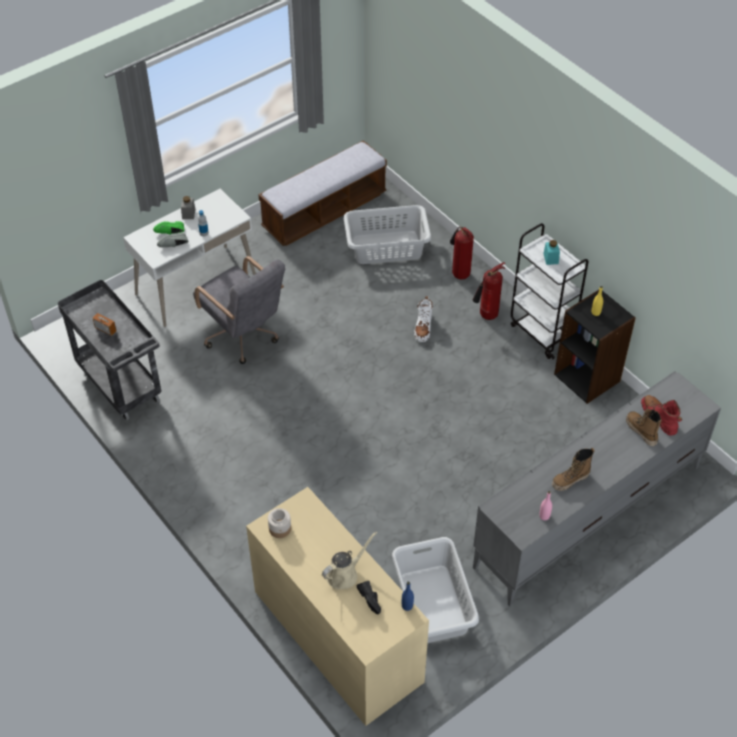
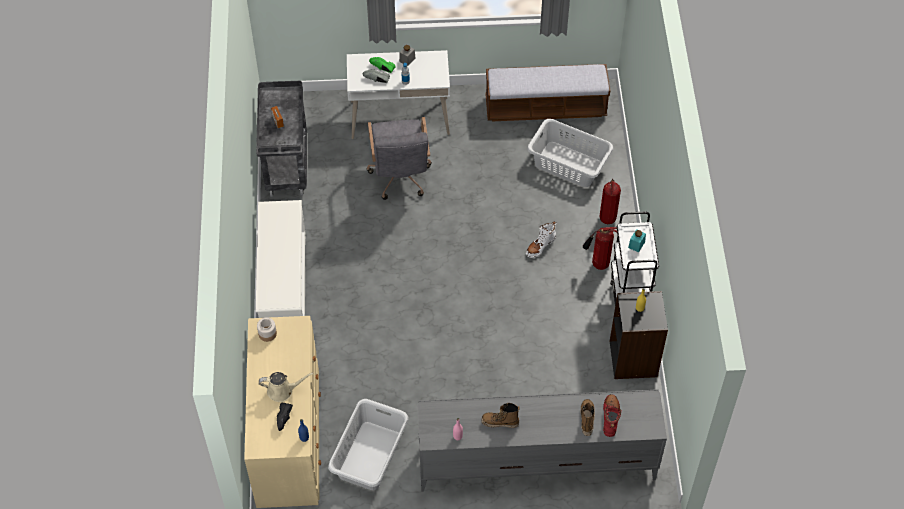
camera: 35 degrees right, 5 degrees up
(212, 496) = (284, 287): none -> white shoe rack

